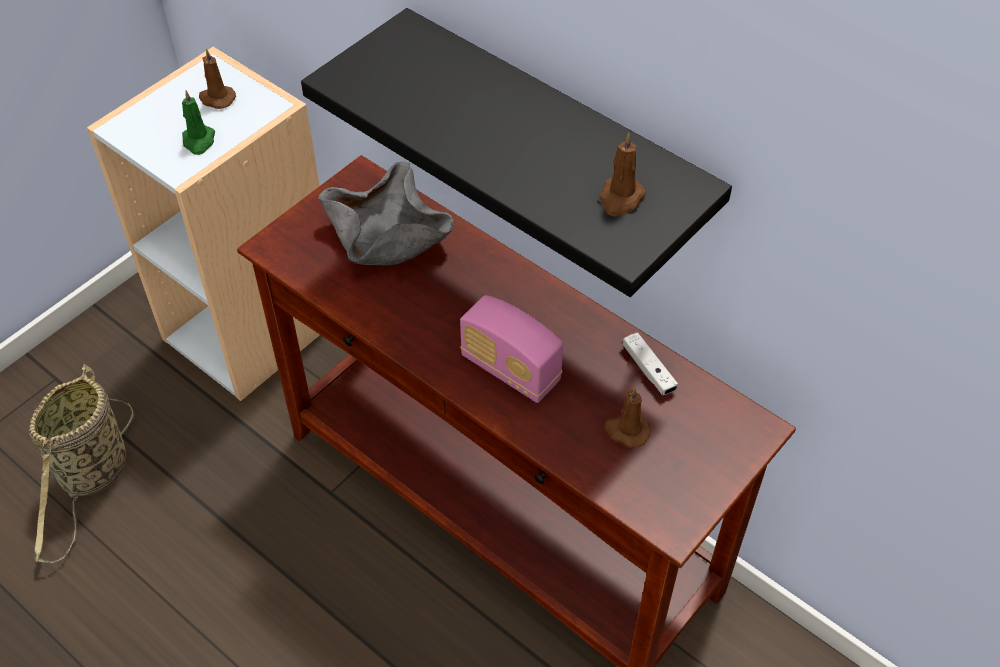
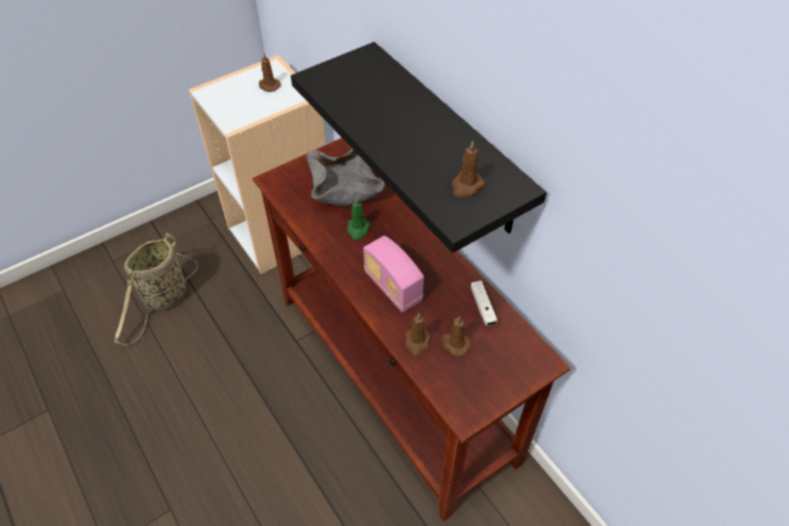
camera: 15 degrees right, 0 degrees up
(199, 141) = (249, 109): green candle -> green candle (358, 229)
(573, 441) = (417, 342): none -> brown candle

